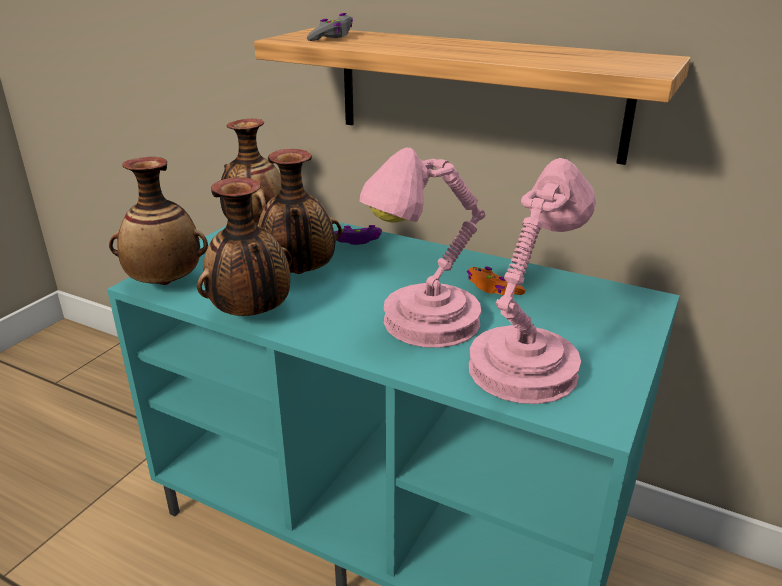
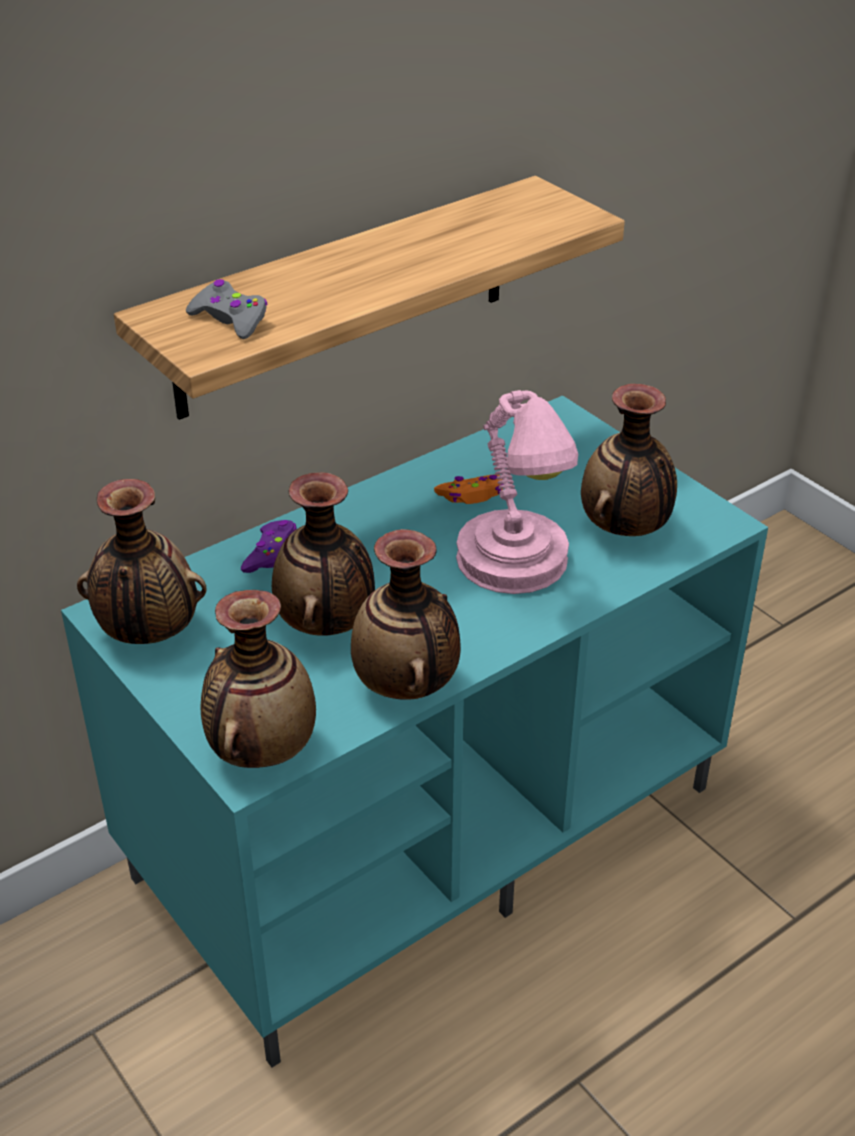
camera: 65 degrees left, 10 degrees up
(525, 365) = (625, 529): pink table lamp -> vase

